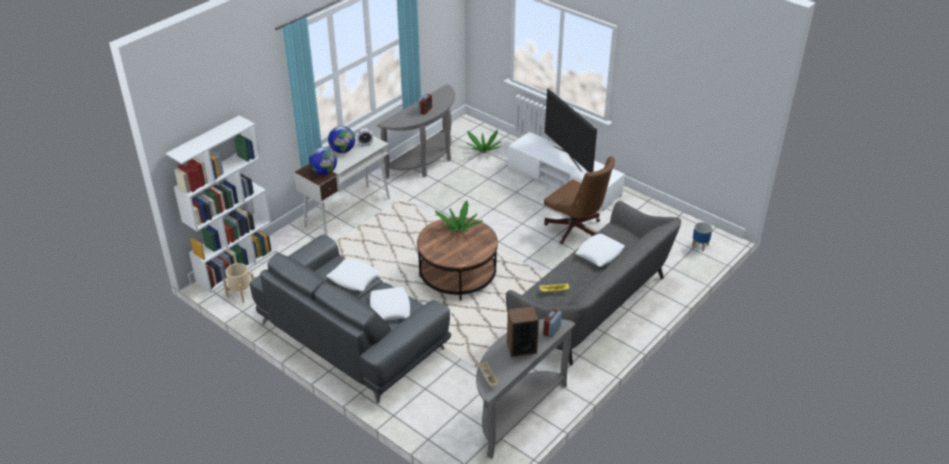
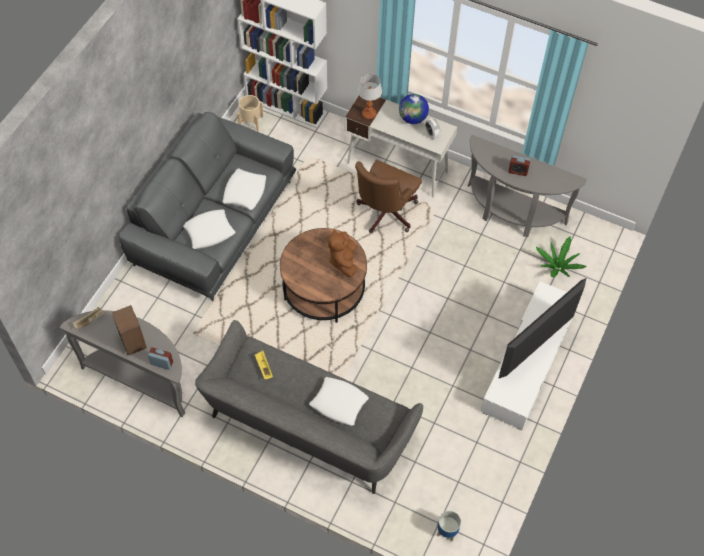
camera: 75 degrees right, 20 degrees up
(324, 172) = (369, 114): globe -> table lamp
(459, 229) = (343, 261): potted plant -> brown plush toy
(576, 230) = (434, 390): brown office chair -> brown office chair (384, 214)

